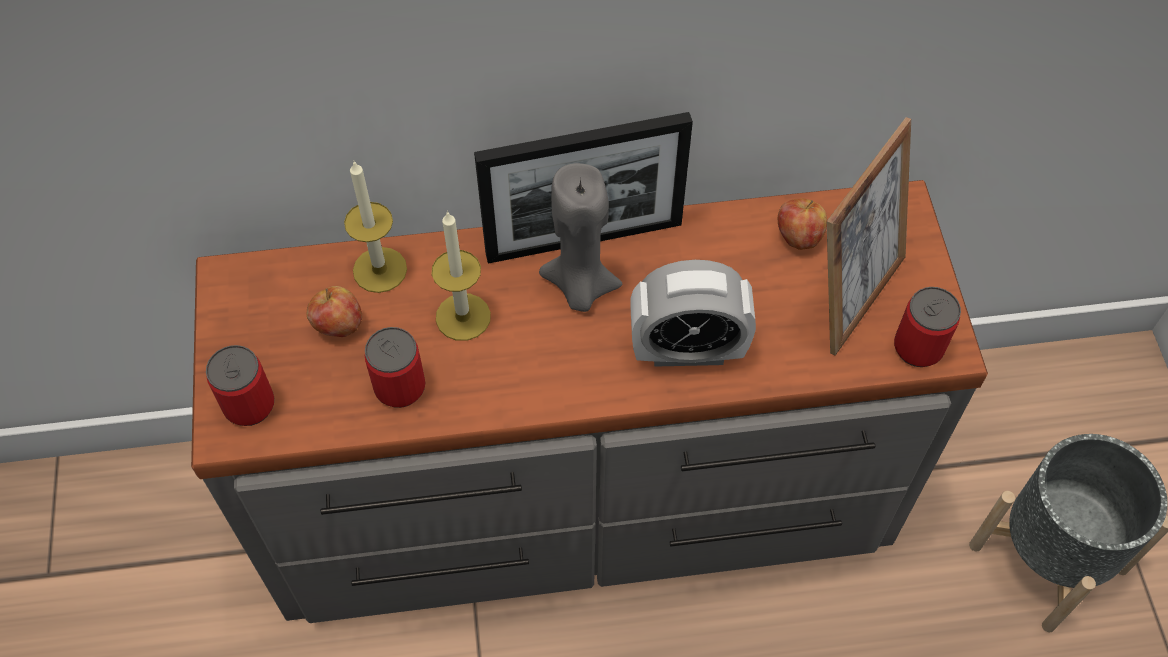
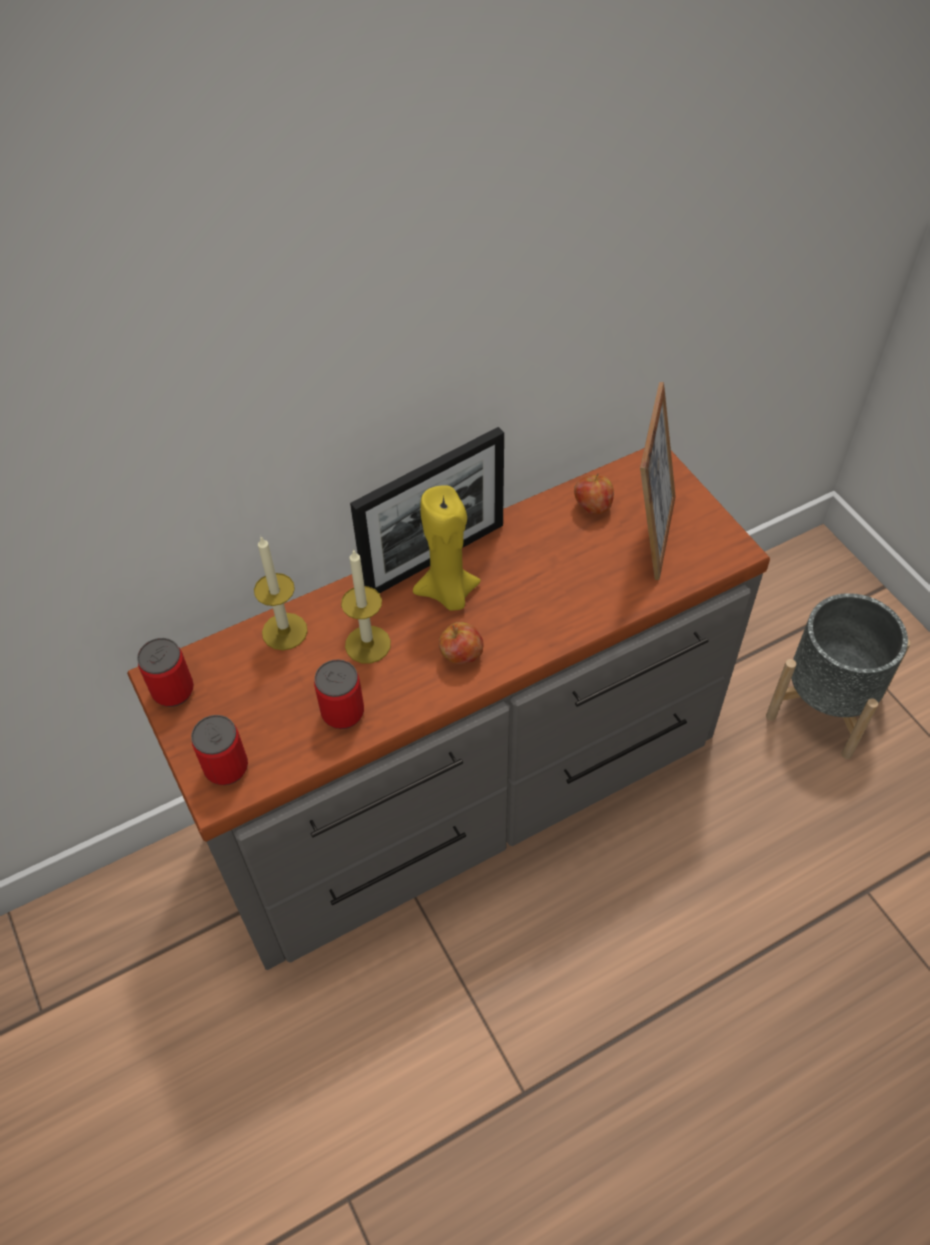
camera: 20 degrees left, 5 degrees down
(338, 326) = (271, 683): apple -> apple (461, 656)
(580, 287) = (448, 594): grey candle -> yellow candle
(687, 350) = (550, 612): alarm clock -> none
(918, 347) = (714, 555): can -> can (173, 690)

